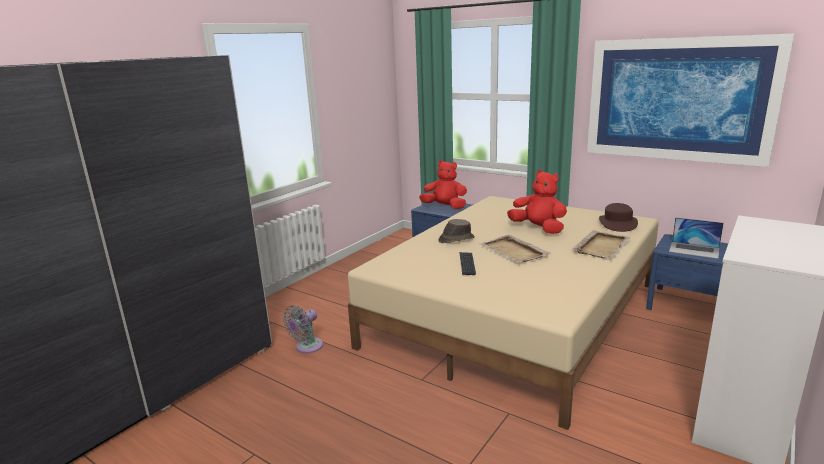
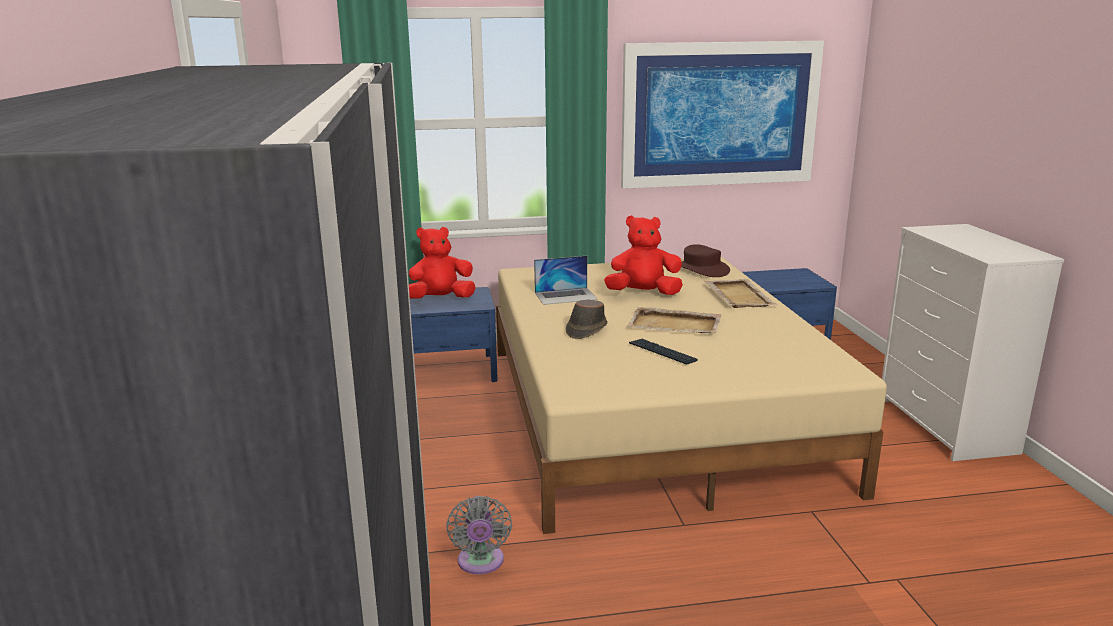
camera: 45 degrees left, 0 degrees up
(694, 250) = (780, 282): laptop -> laptop (566, 296)

